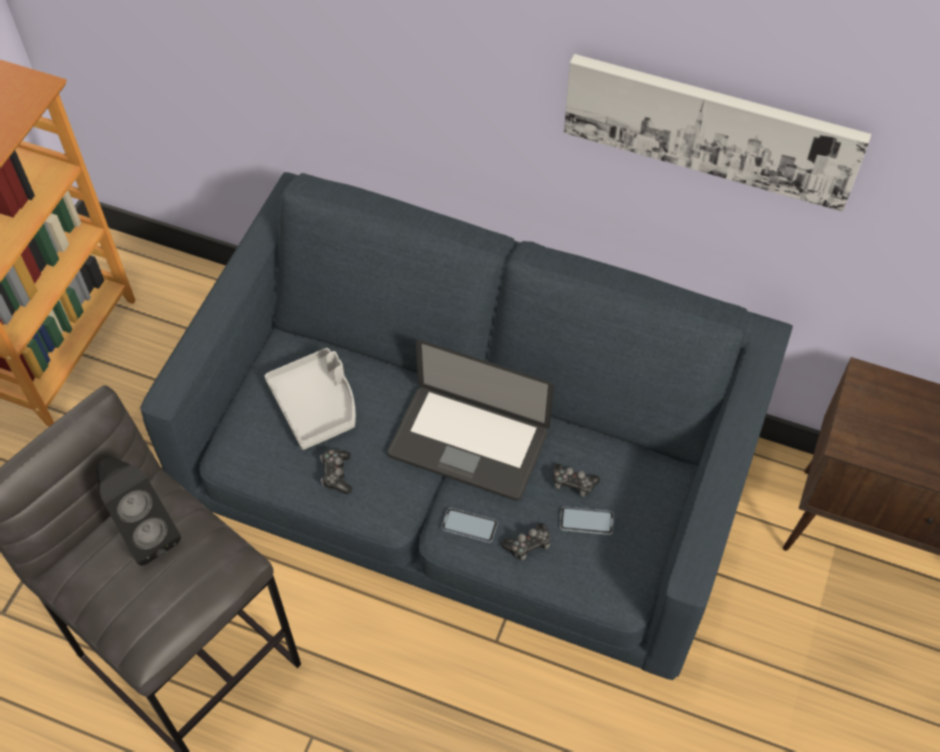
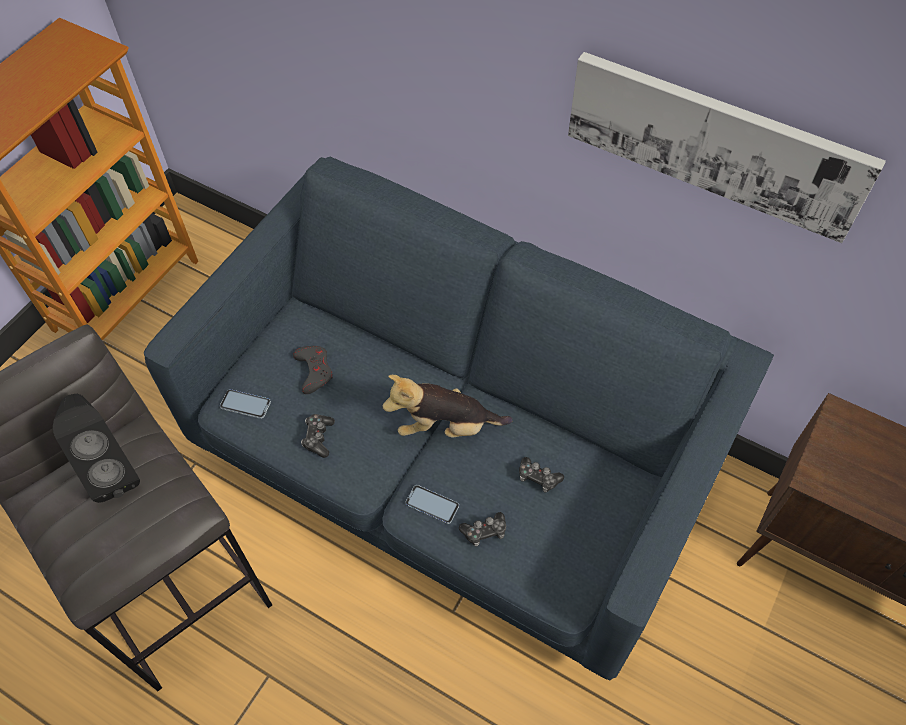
camera: 10 degrees right, 0 degrees up
(316, 405) = (314, 370): grey tray -> grey game controller
(468, 444) = (446, 426): laptop -> plush toy
(586, 521) = (544, 517): phone -> phone (245, 404)

